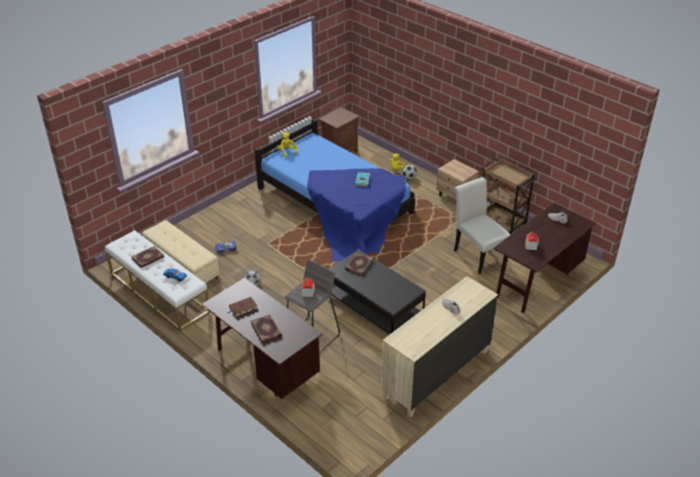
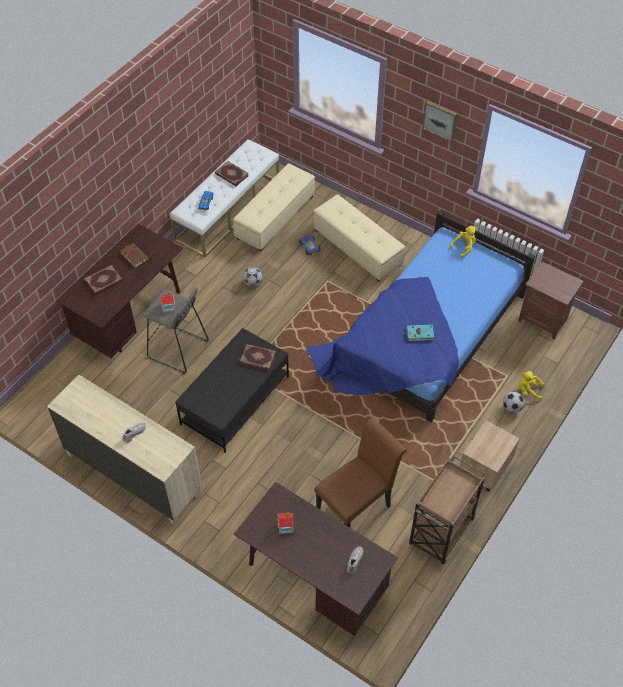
camera: 80 degrees right, 15 degrees up
(229, 83) = (440, 120): none -> picture
(238, 224) = (357, 248): none -> beige ottoman
(477, 254) = (357, 504): white chair -> brown chair

